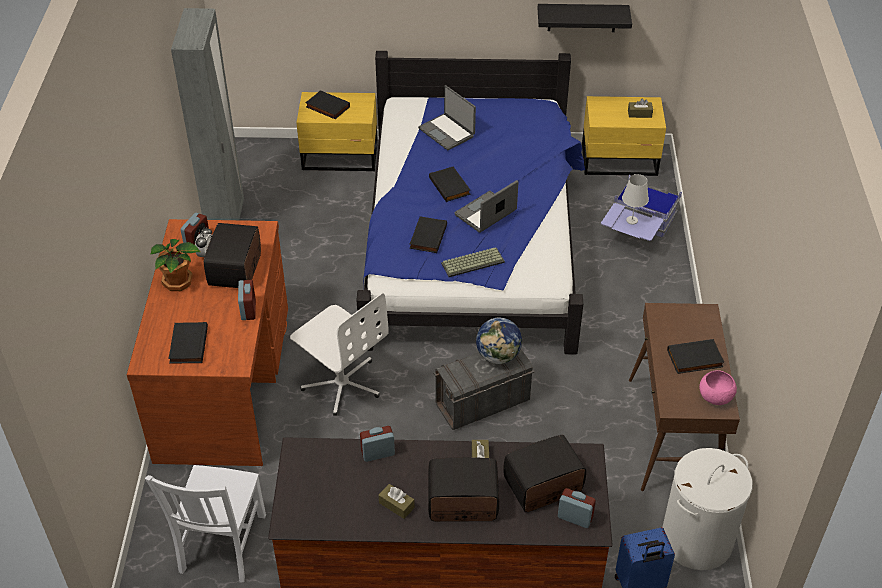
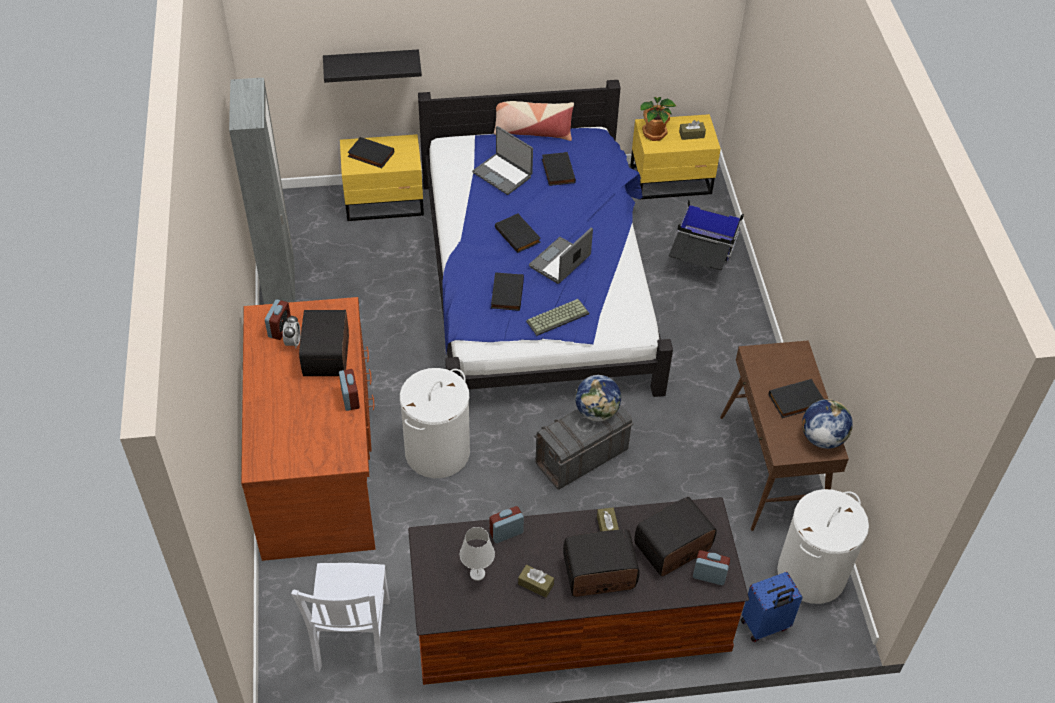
camera: 10 degrees left, 5 degrees up
(179, 282) = (271, 376): potted plant -> potted plant (655, 134)
(187, 345) = (296, 443): black book -> black book (557, 171)
(342, 383) = (437, 452): white office chair -> white laundry basket
(484, 98) = (532, 132): none -> pillow
(582, 17) = (629, 43): black shelf -> black shelf (372, 65)
(631, 220) = (698, 249): white table lamp -> white table lamp (477, 574)
(636, 232) = (701, 258): blue storage box -> black storage box
(715, 396) = (822, 438): pink bowl -> globe

